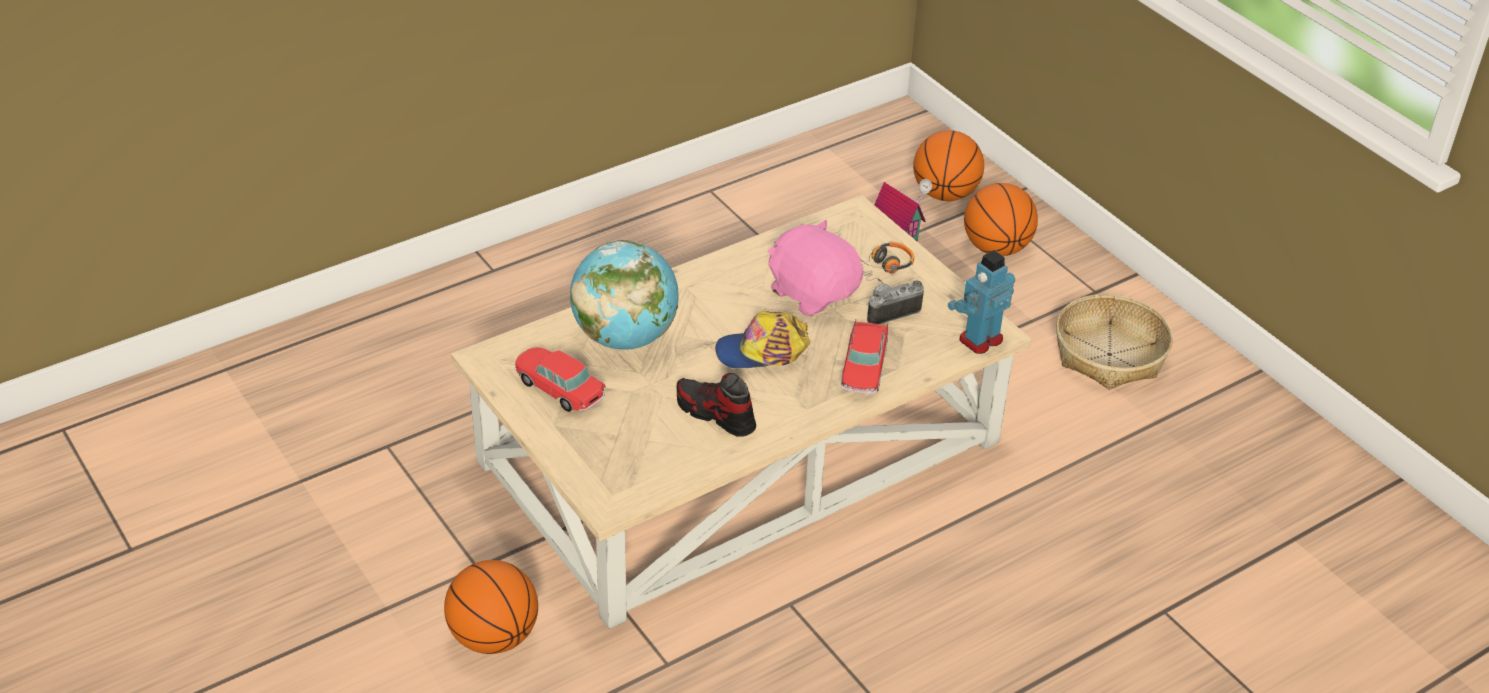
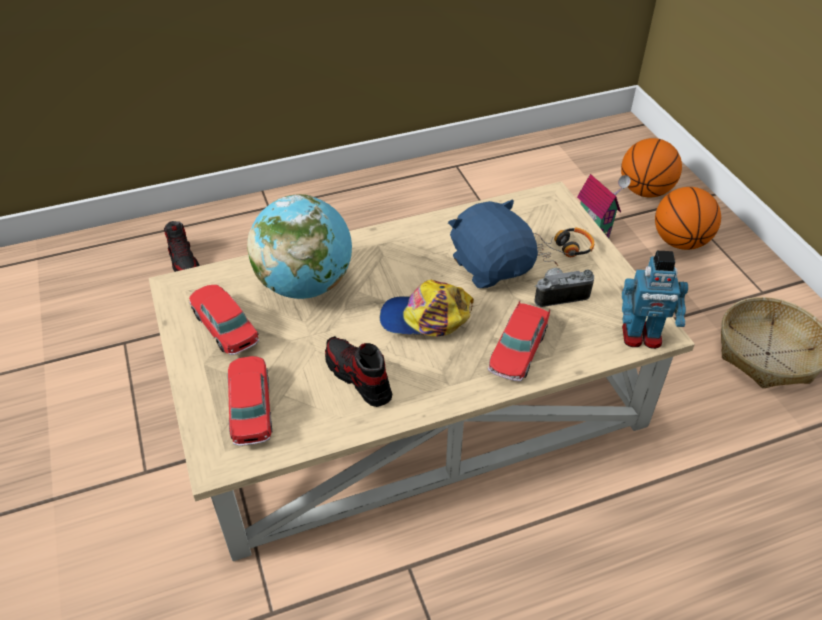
camera: 15 degrees right, 5 degrees up
(416, 348) = (184, 261): none -> shoe
(494, 637) = (128, 549): basketball -> none
(621, 456) = (251, 408): none -> toy car
(813, 293) = (491, 266): pink plush toy -> blue plush toy
(980, 339) = (641, 336): toy robot -> toy robot turned 150 degrees counterclockwise

